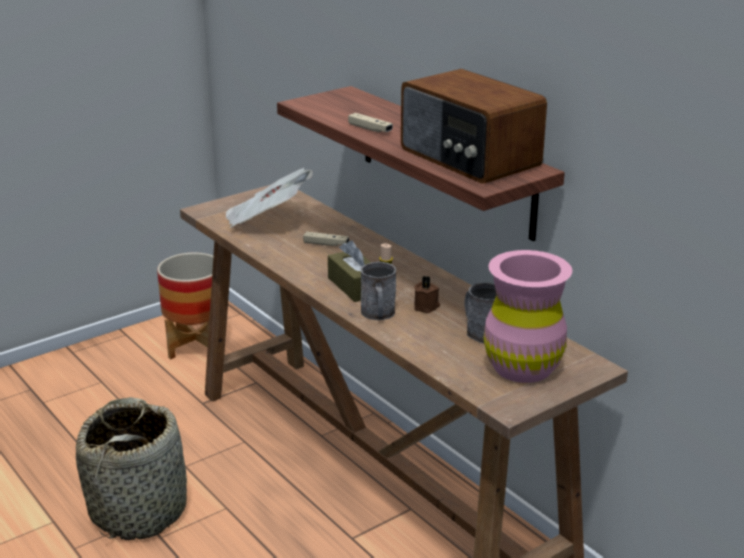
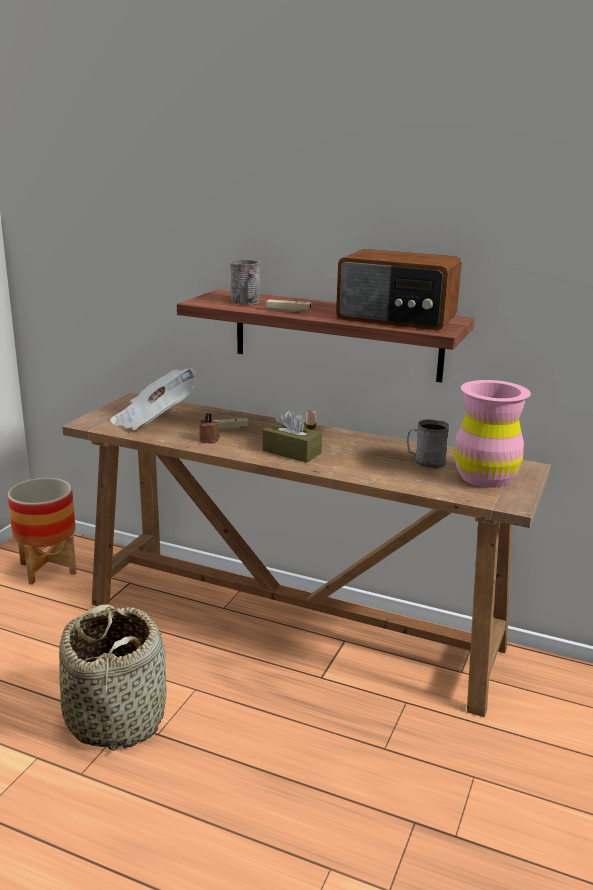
camera: 30 degrees left, 5 degrees down
(378, 314) = (336, 466): grey mug -> grey mug (247, 302)
(427, 307) = (365, 454): brown candle -> brown candle (210, 439)

